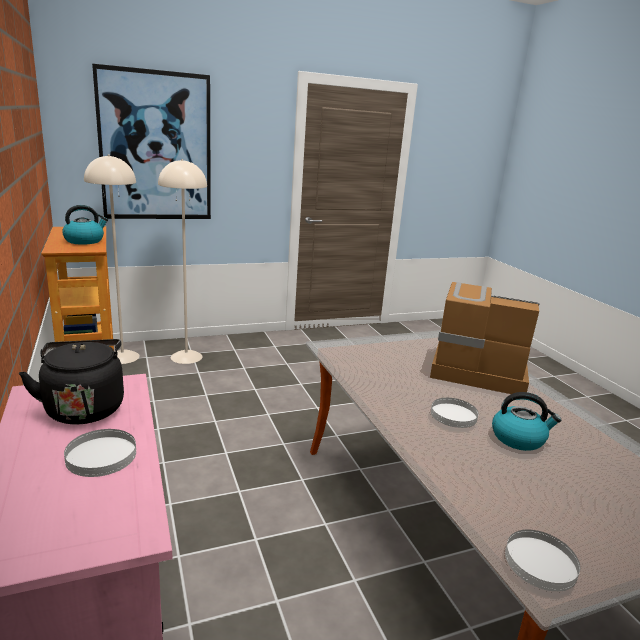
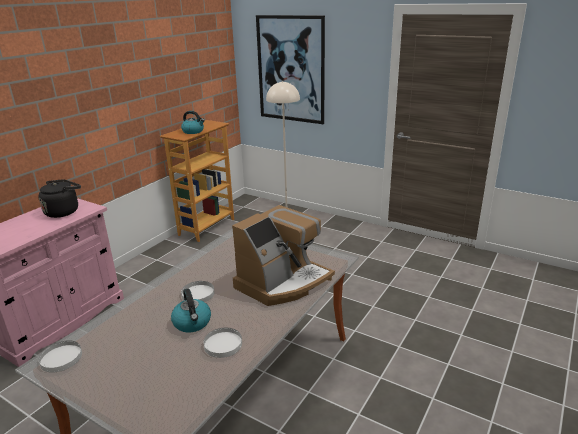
camera: 55 degrees right, 5 degrees up
(101, 455) = (31, 229): white plate -> white plate (223, 344)
(122, 357) = (257, 208): beige floor lamp -> none
(476, 369) = (283, 282): coffee machine -> coffee machine turned 60 degrees clockwise

